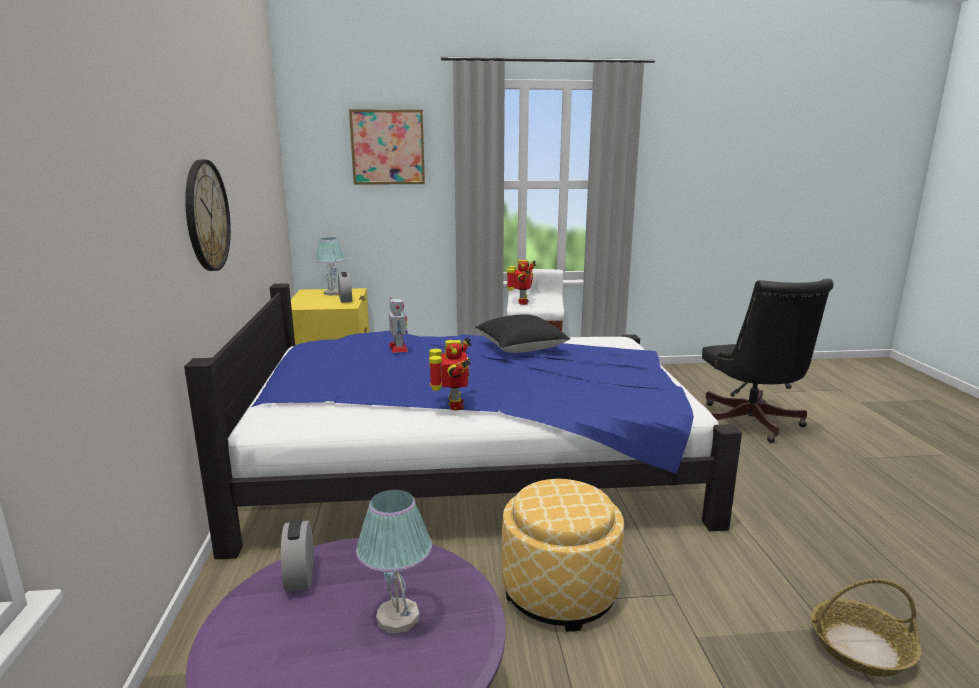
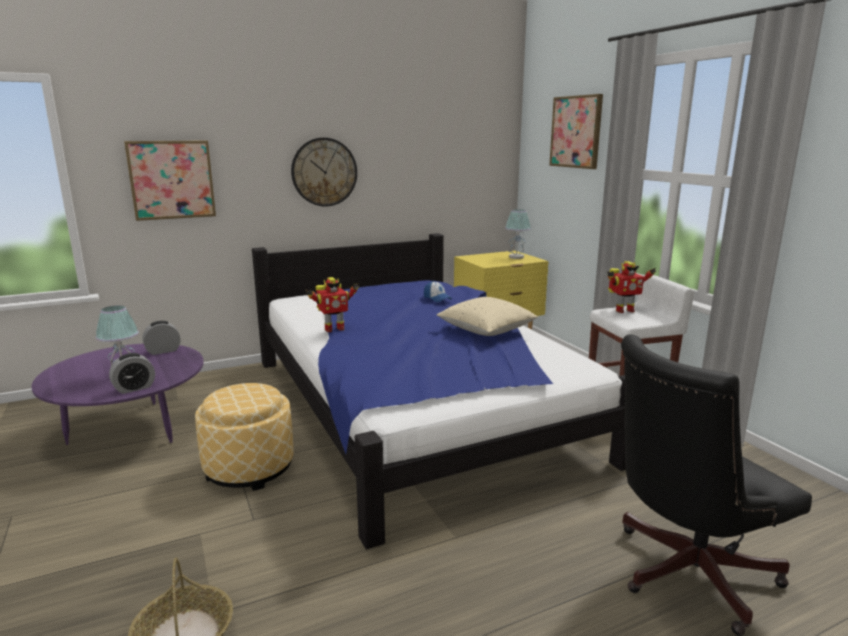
camera: 70 degrees right, 0 degrees up
(90, 262) = (171, 180): none -> picture
(345, 300) = (502, 262): alarm clock -> alarm clock (134, 388)
(398, 348) = (437, 298): toy robot -> cap
(521, 348) = (486, 331): black pillow -> beige pillow

